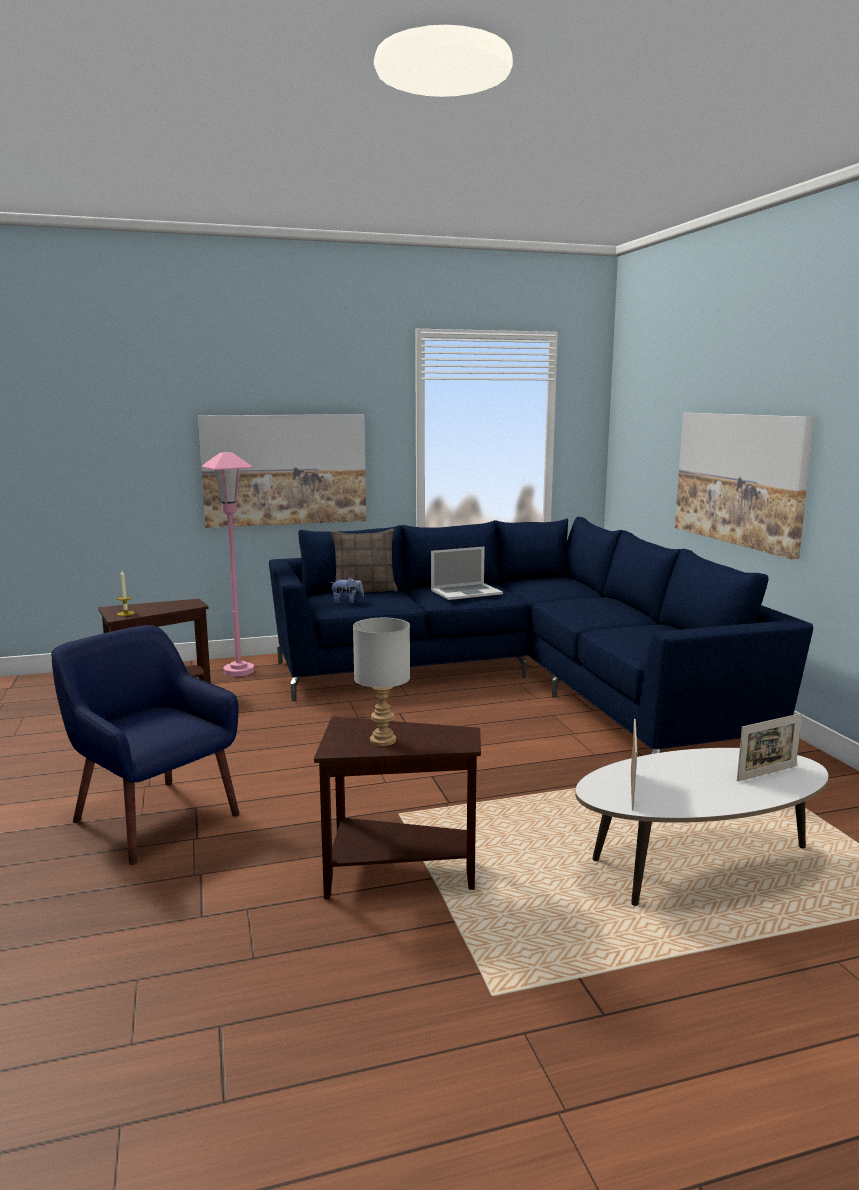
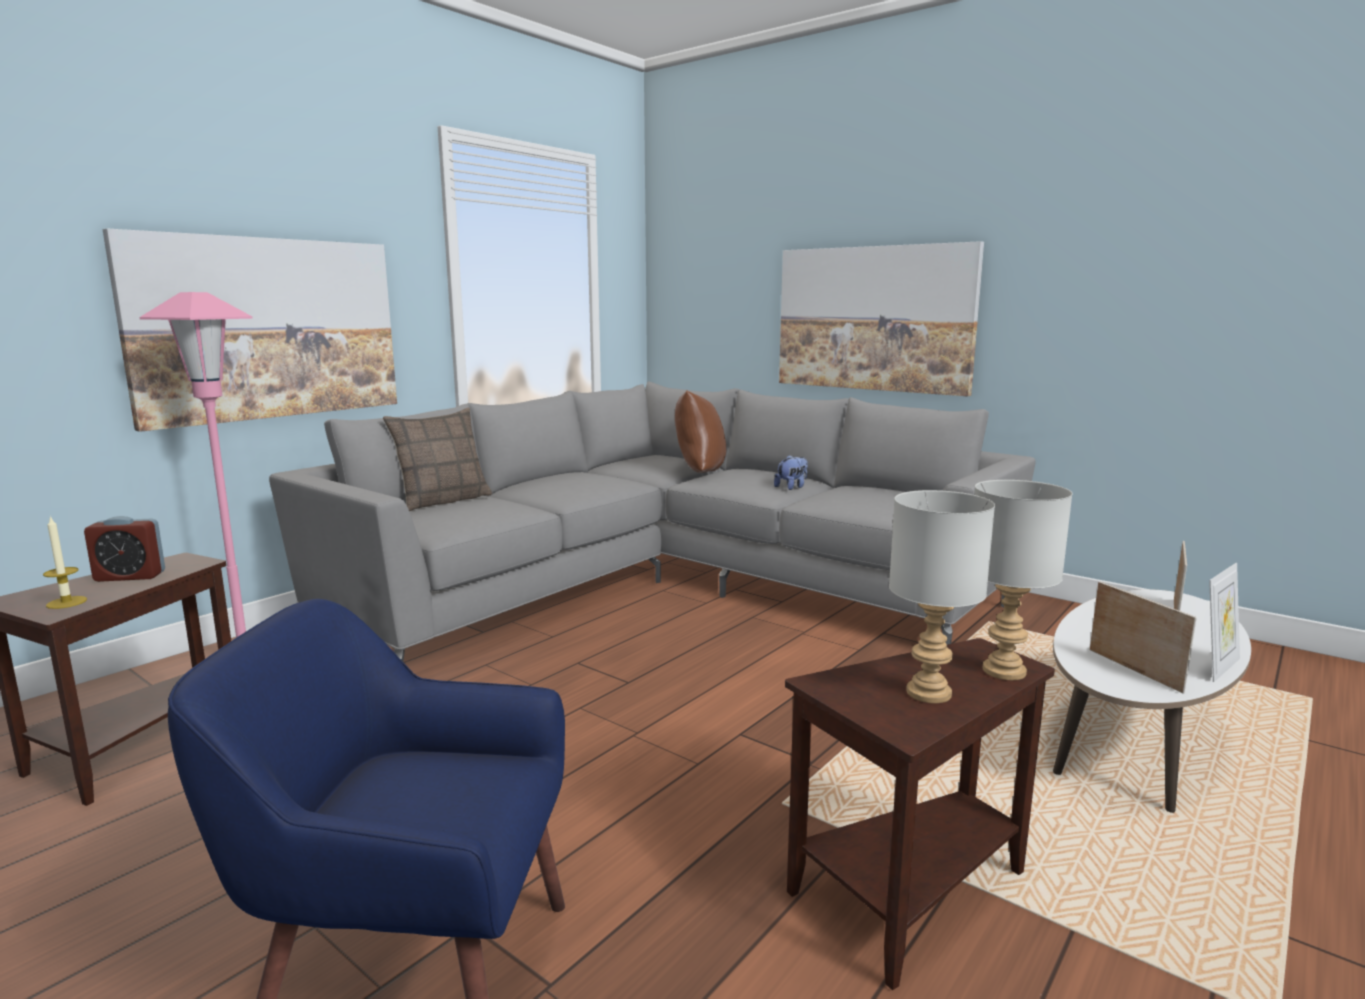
camera: 35 degrees left, 0 degrees up
(162, 606) = (130, 576): none -> alarm clock
(347, 602) = (447, 519): plush toy -> plush toy (792, 487)
(447, 744) = (1005, 672): none -> grey table lamp
(466, 592) = (582, 484): laptop -> none
(521, 682) = (663, 588): blue sofa -> grey sofa
(571, 597) = (698, 473): none -> brown pillow
(703, 807) = (1217, 667): none -> picture frame

